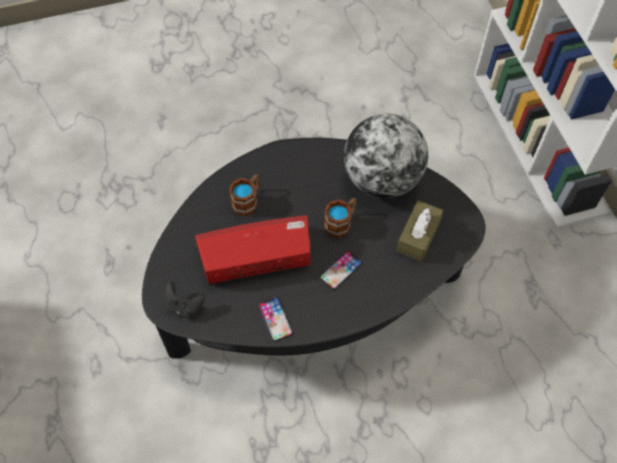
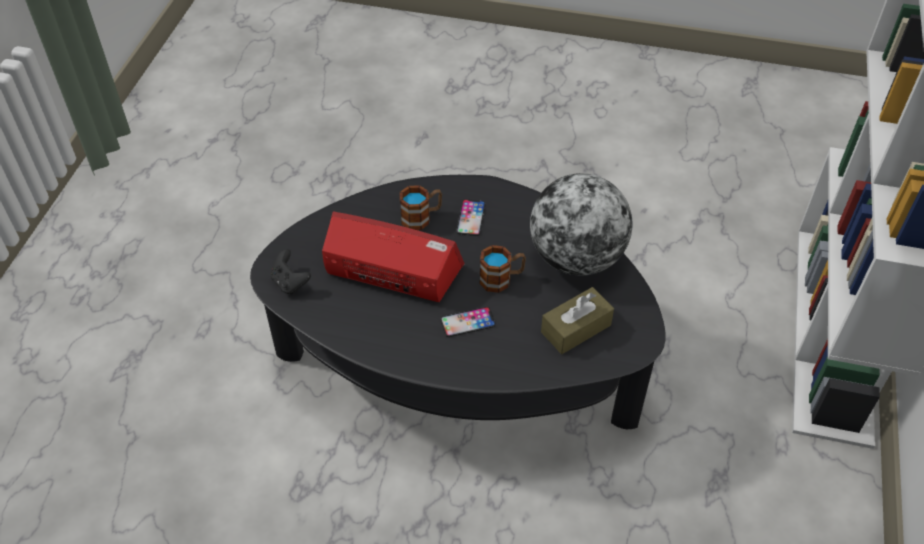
camera: 30 degrees right, 10 degrees down
(275, 319) = (368, 335): phone -> phone (471, 218)

